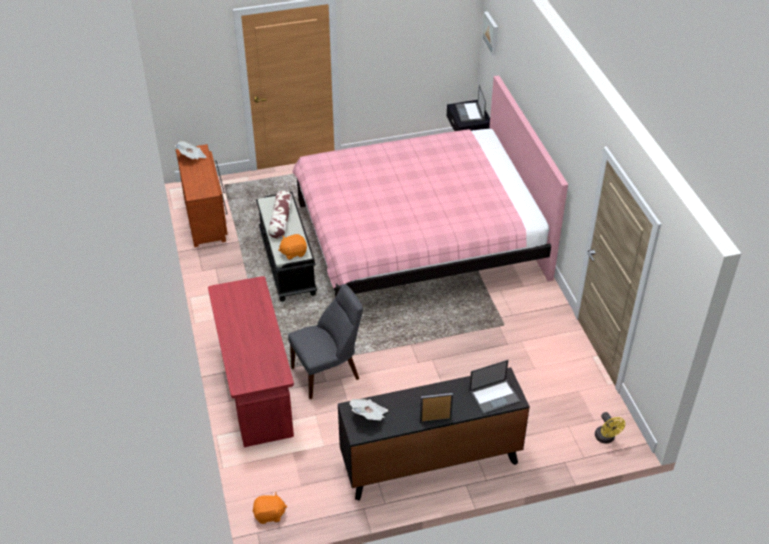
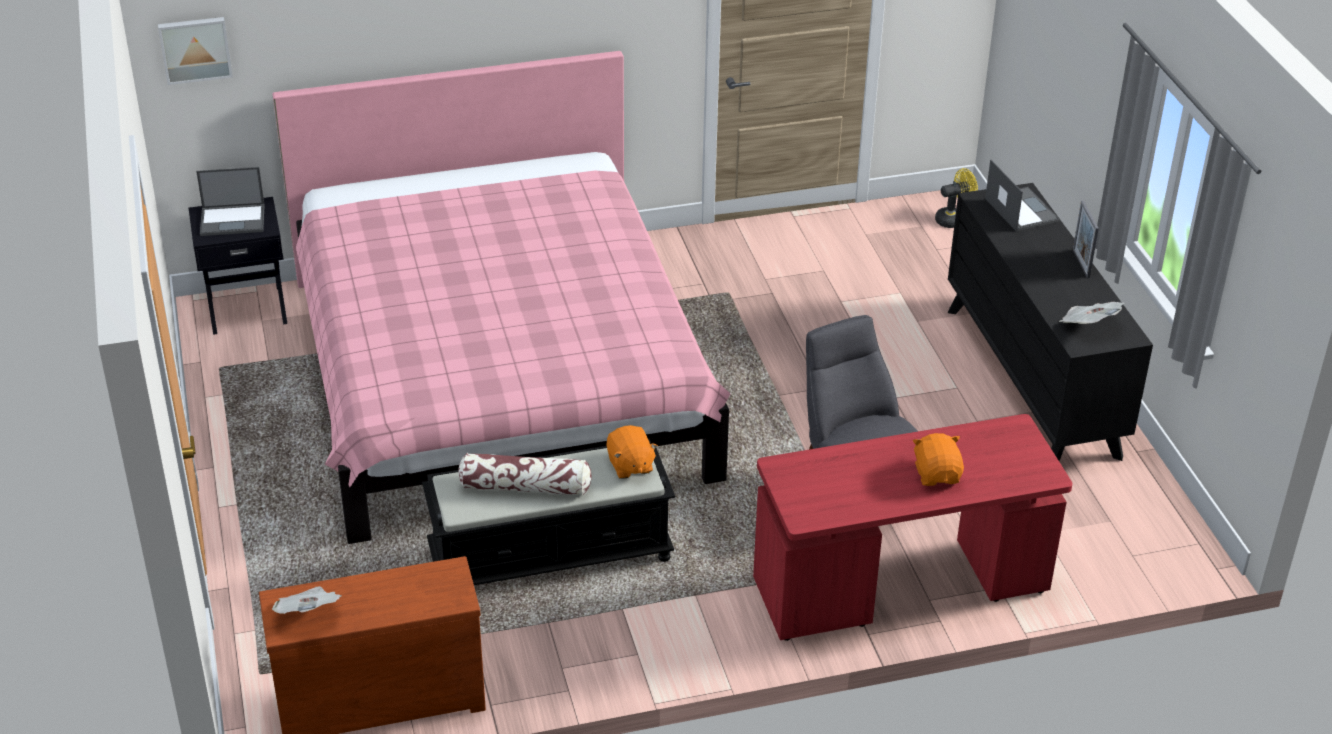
camera: 90 degrees left, 5 degrees down
(269, 515) = (1178, 555): orange plush toy -> orange plush toy (937, 474)

